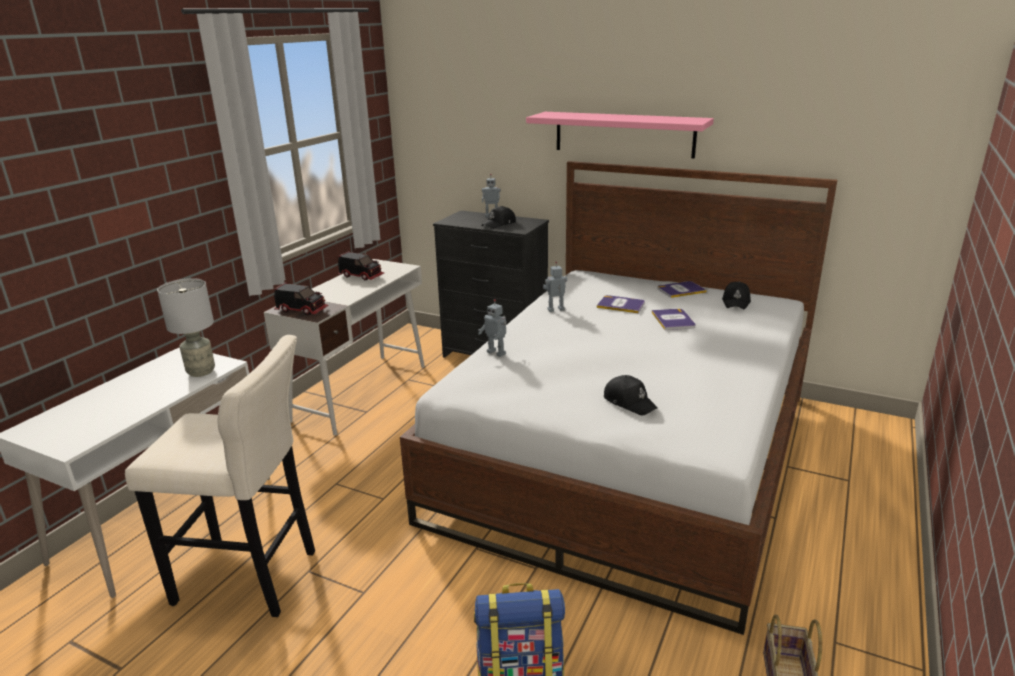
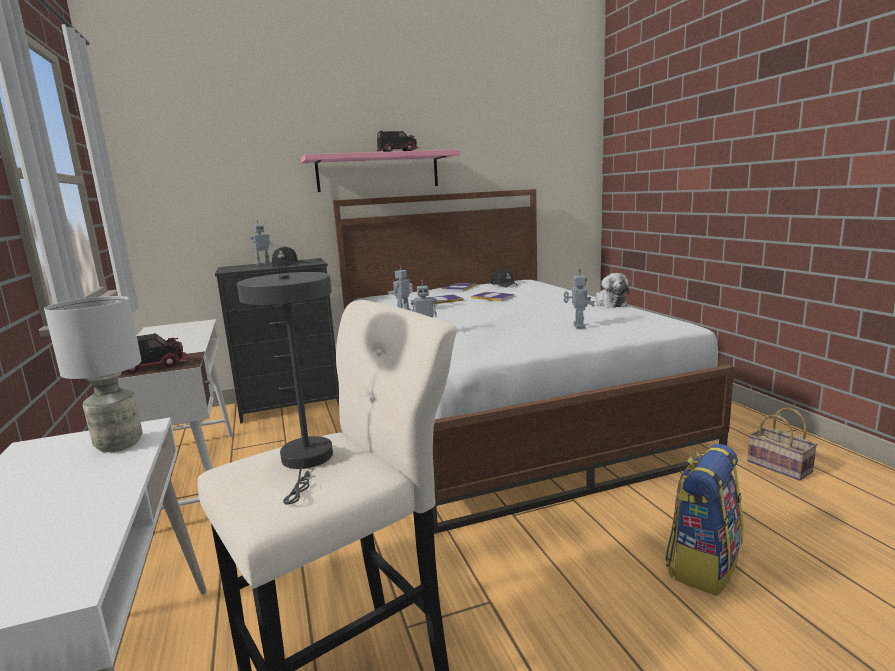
camera: 45 degrees left, 10 degrees down
(214, 434) = (307, 461): none -> grey table lamp
(361, 276) = (163, 336): toy truck -> toy truck (397, 152)
(629, 402) = (578, 326): black cap -> toy robot
(752, 385) = (610, 304): none -> plush toy

